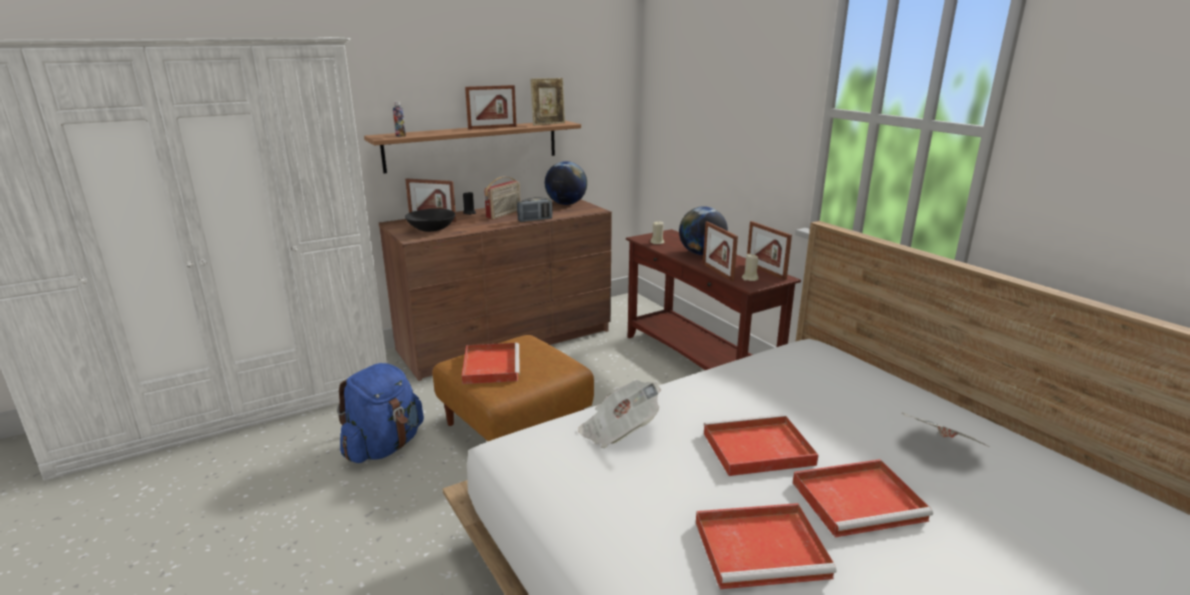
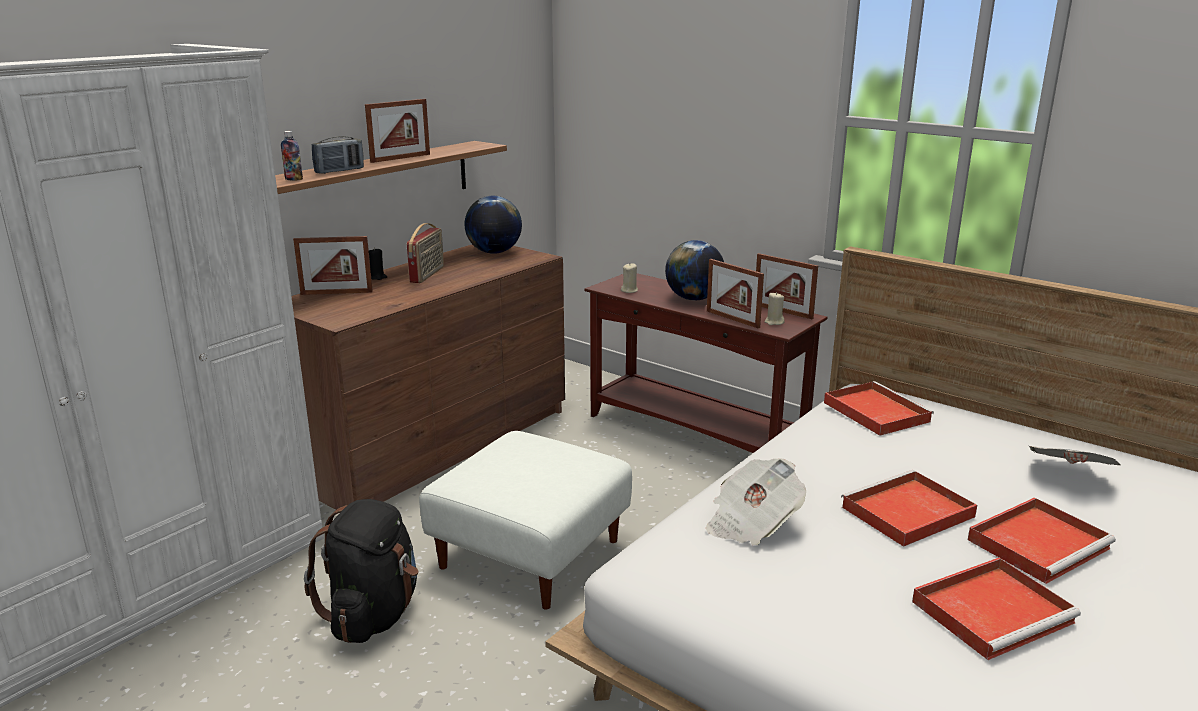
camera: 20 degrees left, 0 degrees up
(384, 446) = (373, 614): blue backpack -> black backpack
(431, 229) = (351, 307): black bowl -> none
(490, 365) = (504, 477): red tray -> red tray (874, 411)
(514, 428) = (530, 554): brown ottoman -> white ottoman
(535, 220) = (478, 278): radio -> radio (339, 171)
(548, 124) = (466, 148): picture frame -> none

